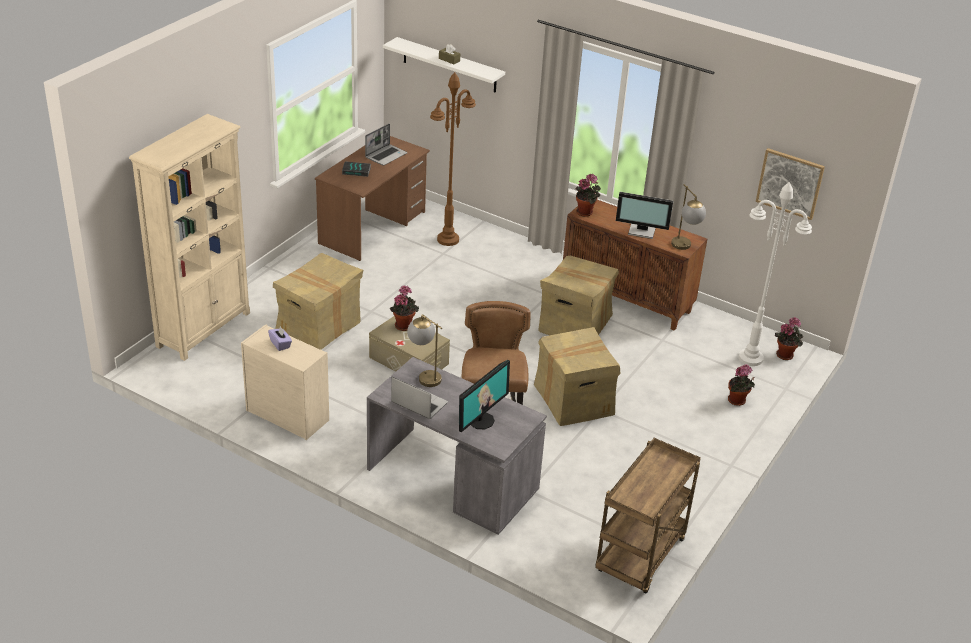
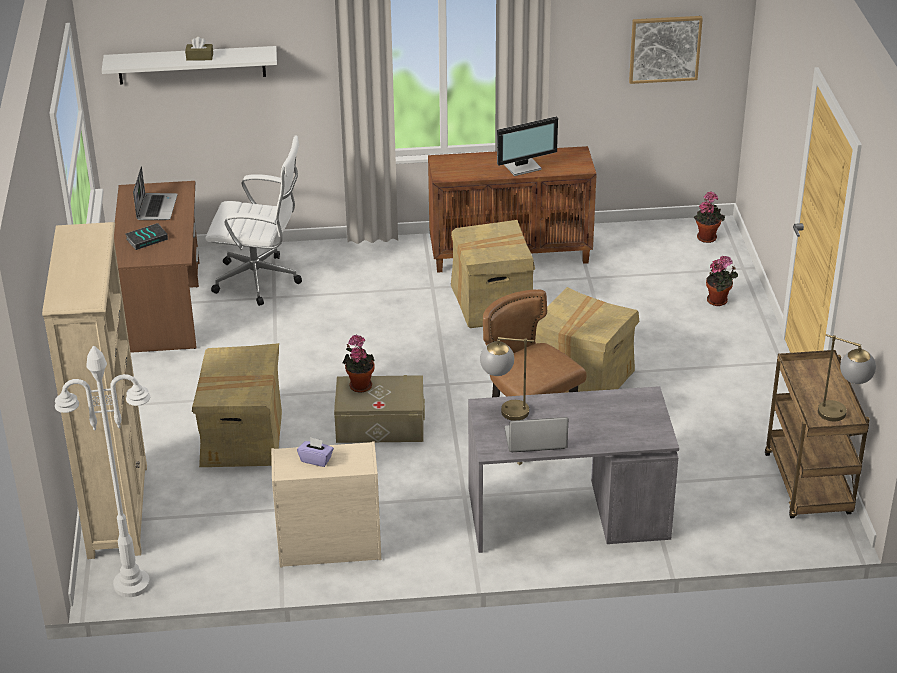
camera: 35 degrees left, 0 degrees up
(447, 240) = (261, 280): brown floor lamp -> white office chair
(481, 420) = (612, 423): monitor -> none
(586, 212) = (447, 172): potted plant -> none
(684, 248) = (580, 165): table lamp -> table lamp (842, 415)
(751, 358) = (683, 255): white floor lamp -> white floor lamp (132, 584)

